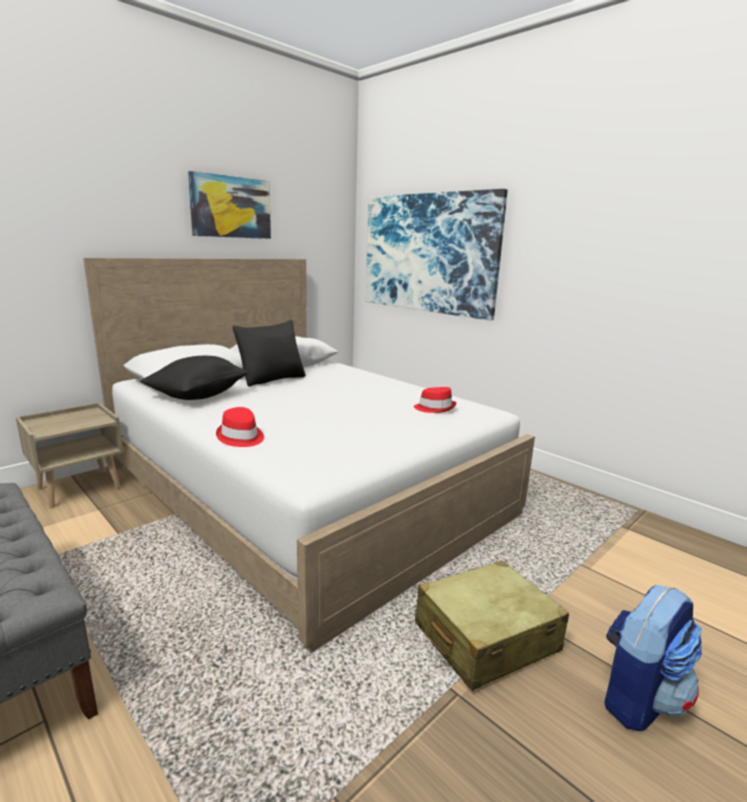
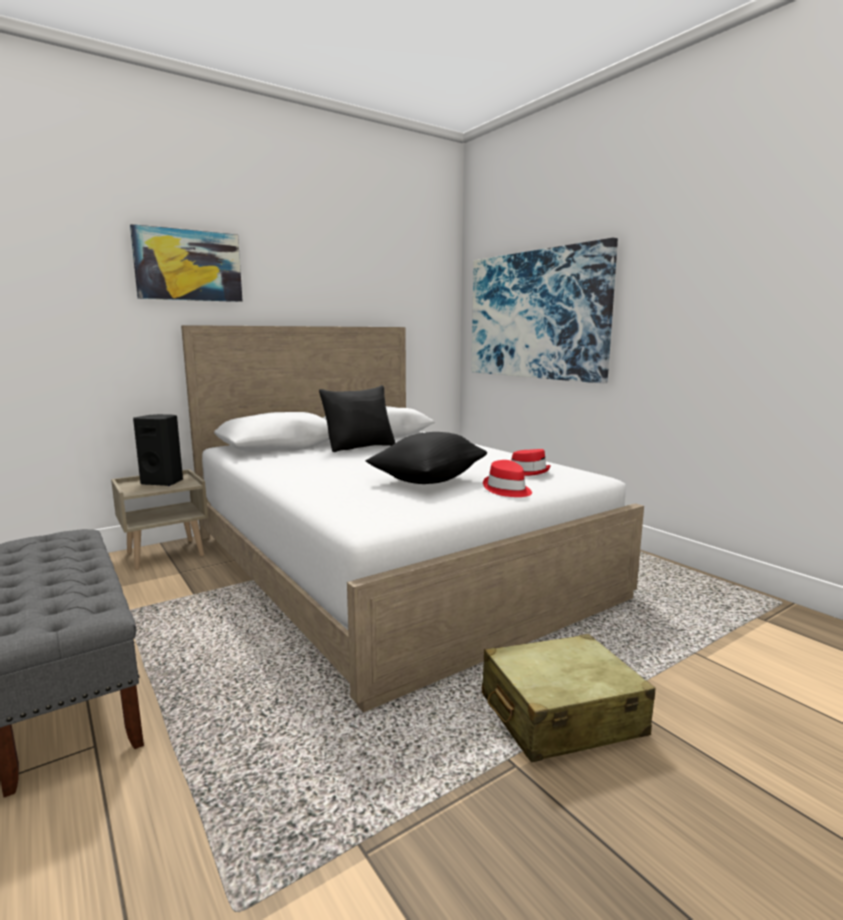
camera: 10 degrees right, 5 degrees down
(73, 419) = (163, 482): none -> black speaker
(198, 396) = (280, 459): black pillow -> black pillow (428, 480)
(231, 207) = (327, 275): picture -> picture (188, 265)
(240, 437) = (310, 491): red hat -> red hat (507, 490)
(638, 697) = (736, 791): backpack -> none

